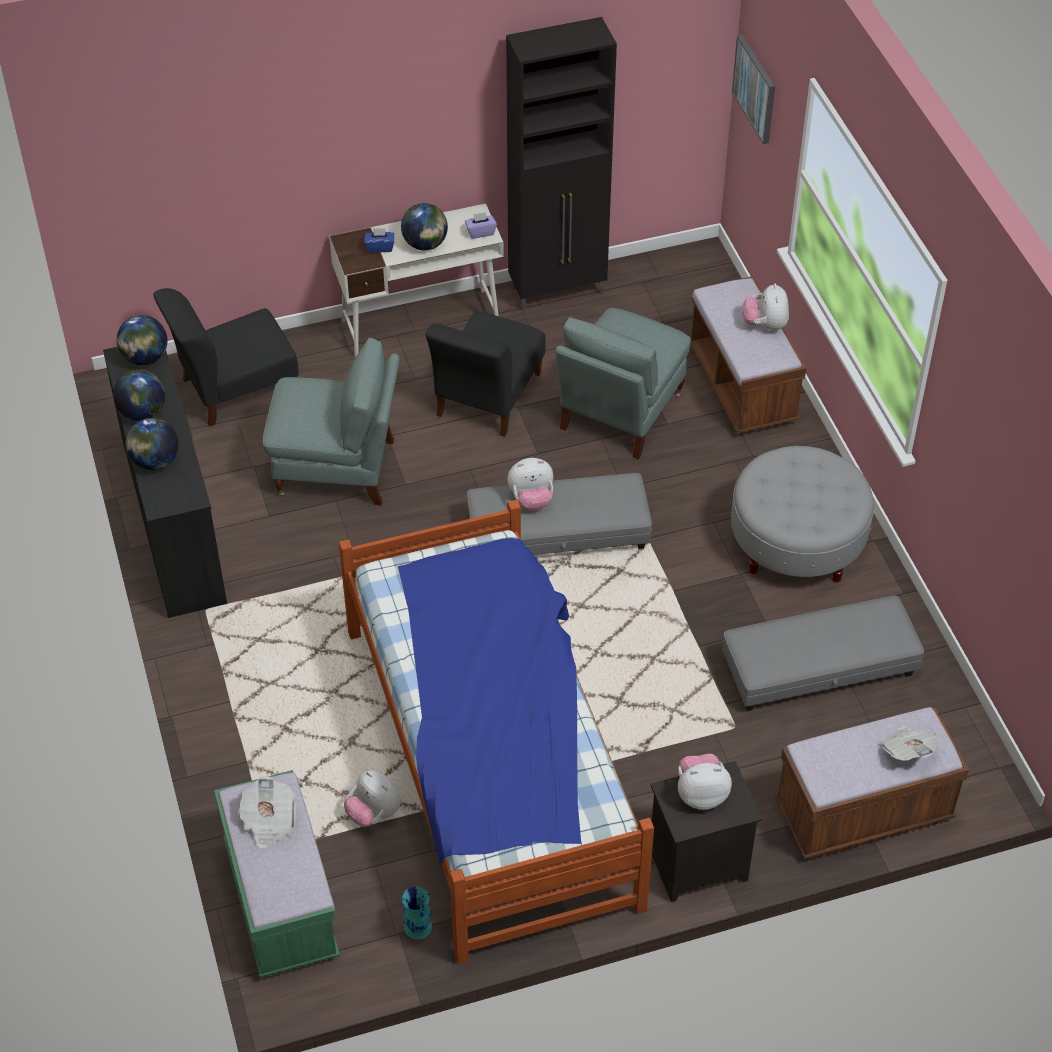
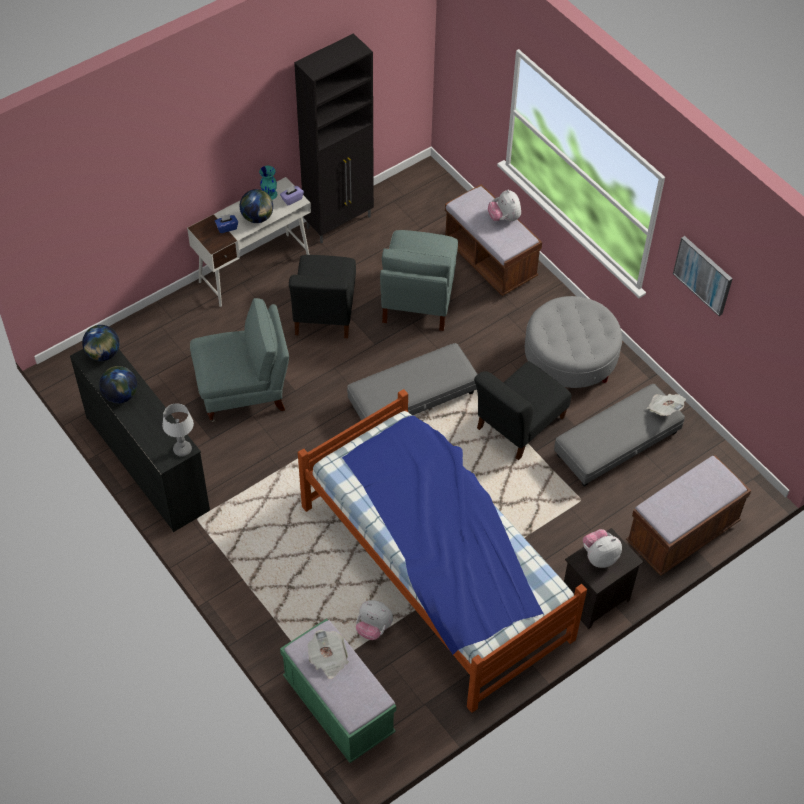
camera: 20 degrees left, 5 degrees up
(155, 461) = (146, 429): globe -> none
(188, 498) = (182, 450): none -> table lamp
(235, 389) = (145, 352): black chair -> black chair (518, 425)
(418, 926) = (435, 695): turquoise vase -> turquoise vase (269, 194)
(531, 499) = (394, 381): plush toy -> none
(755, 88) = (459, 57): picture -> picture (703, 275)
(908, 751) = (711, 489): newspaper -> newspaper (664, 409)

